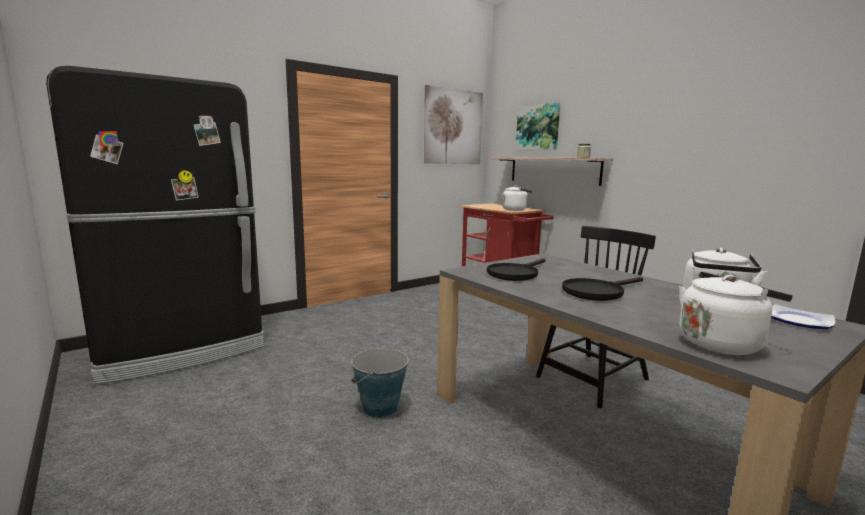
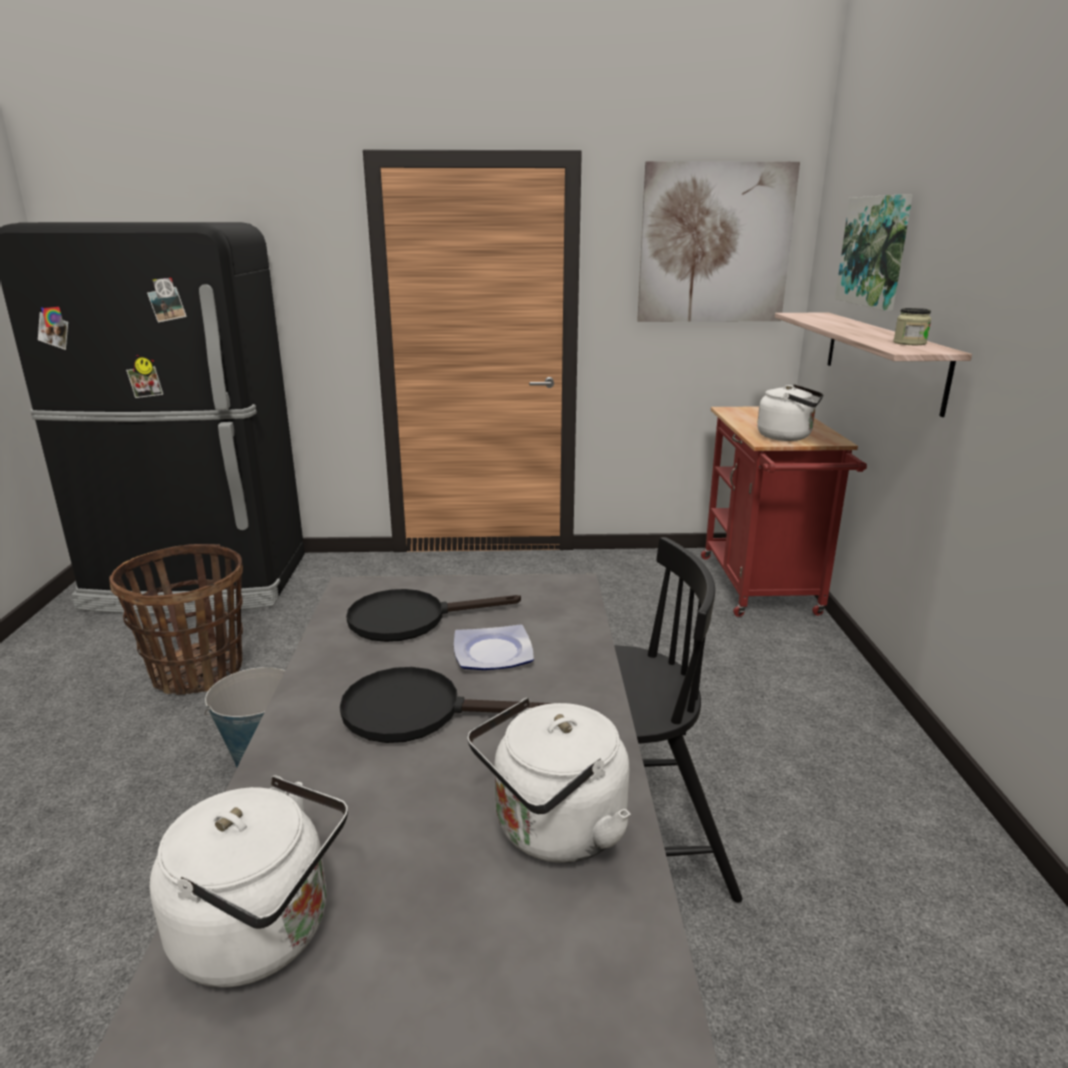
camera: 35 degrees right, 10 degrees up
(265, 387) = (198, 671): none -> basket
(797, 320) = (583, 967): plate -> plate (494, 652)

